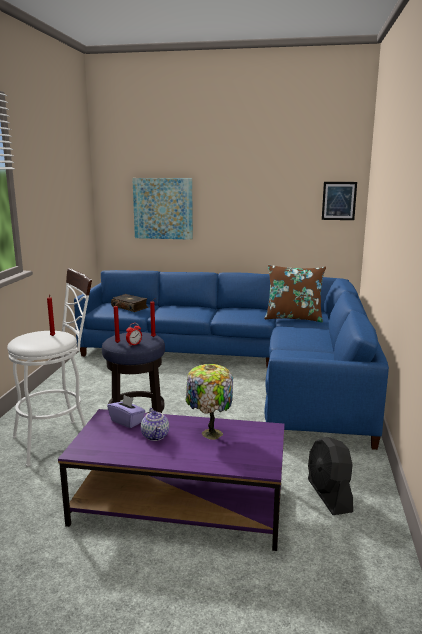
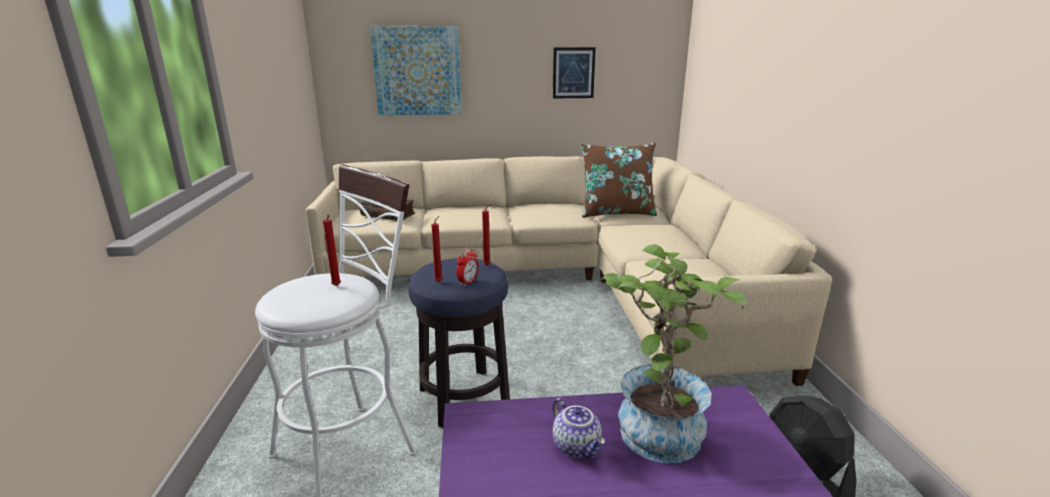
camera: 15 degrees left, 5 degrees up
(127, 421) = (509, 423): purple tissue box -> none
(210, 433) = (657, 425): table lamp -> potted plant
(245, 366) = (559, 281): blue sofa -> beige sofa
(339, 201) = (653, 56): picture -> picture (573, 73)

